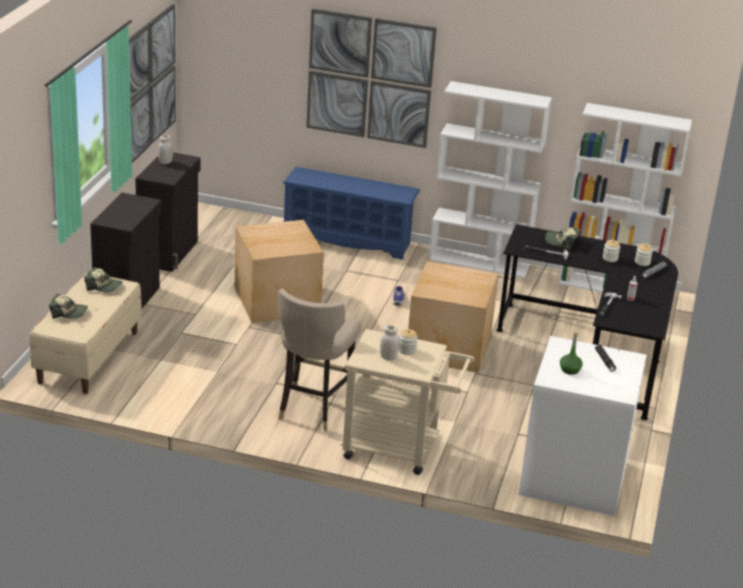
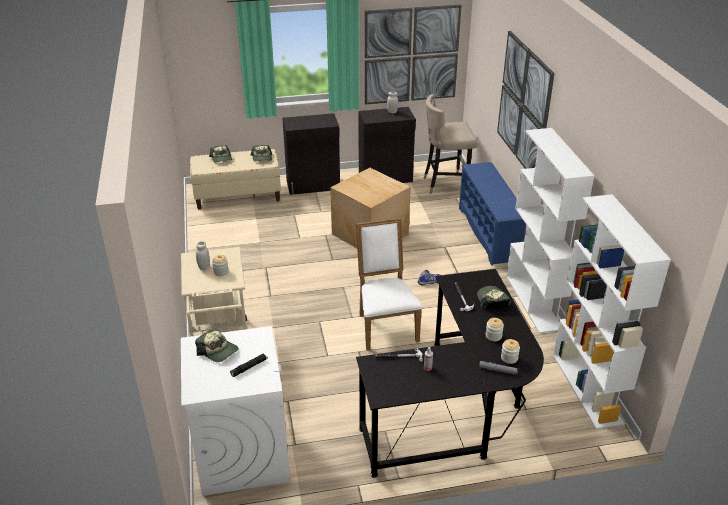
camera: 65 degrees right, 5 degrees up
(313, 408) = (246, 292): beige stool -> beige stool (446, 184)
(448, 346) = (385, 326): cardboard box -> white chair
(569, 370) = (218, 351): green bottle -> cap

